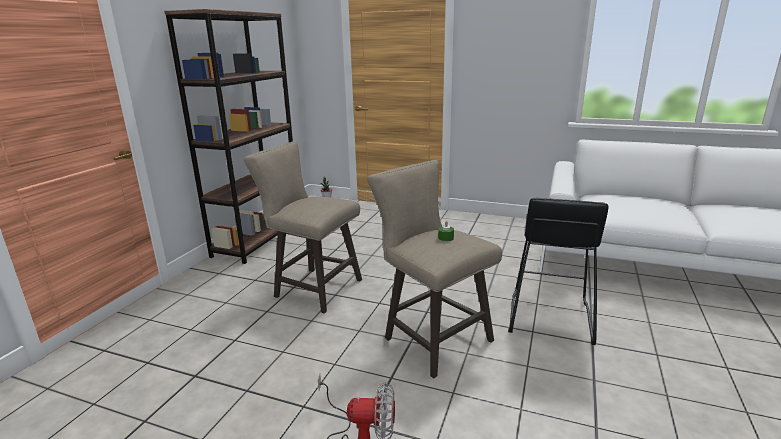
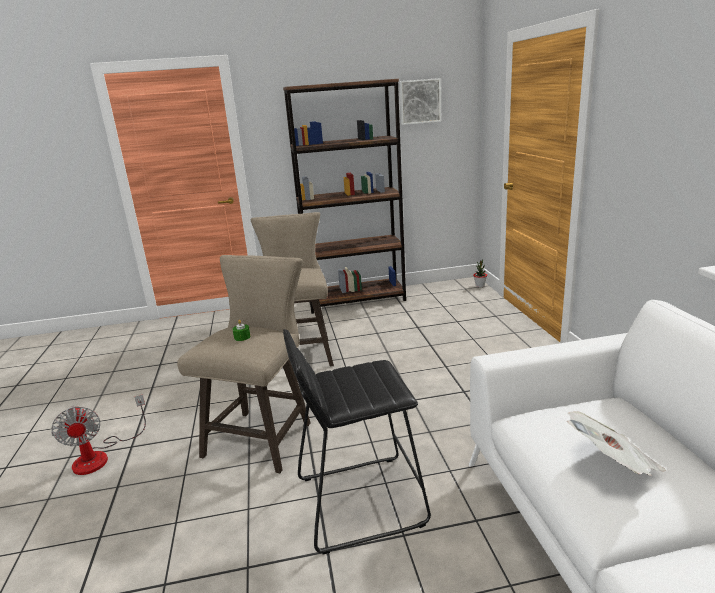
camera: 60 degrees right, 0 degrees up
(265, 38) = (419, 101): none -> picture
(655, 207) = (612, 464): none -> newspaper

